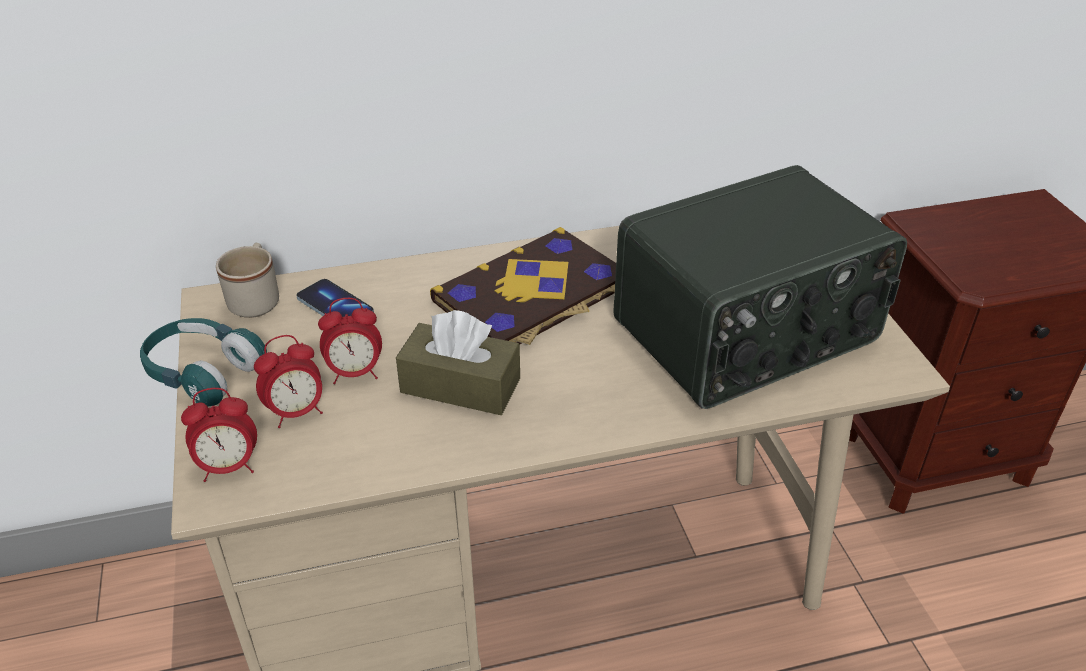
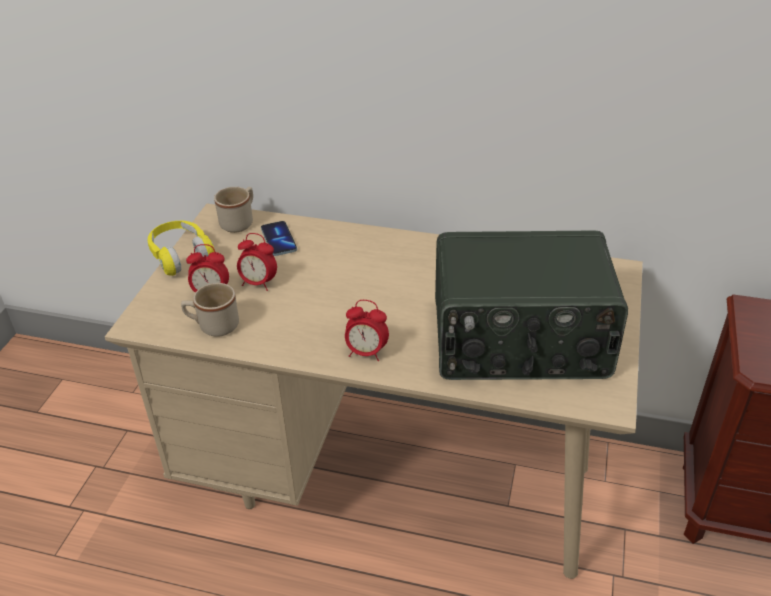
camera: 30 degrees right, 0 degrees up
(203, 373) = (181, 256): turquoise headphones -> yellow headphones
(229, 467) = (156, 312): alarm clock -> alarm clock (366, 352)
(337, 455) = (213, 326): none -> beige mug
(460, 385) = (310, 311): brown tissue box -> none
(533, 294) = (400, 270): book -> none

